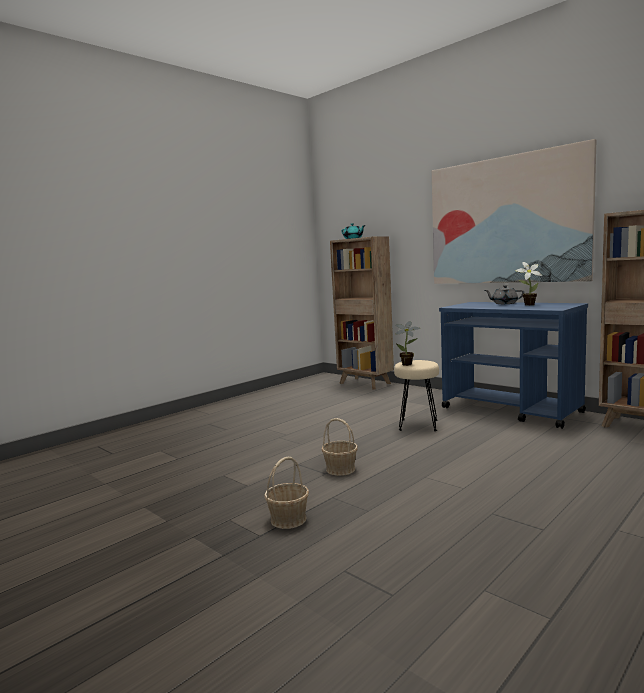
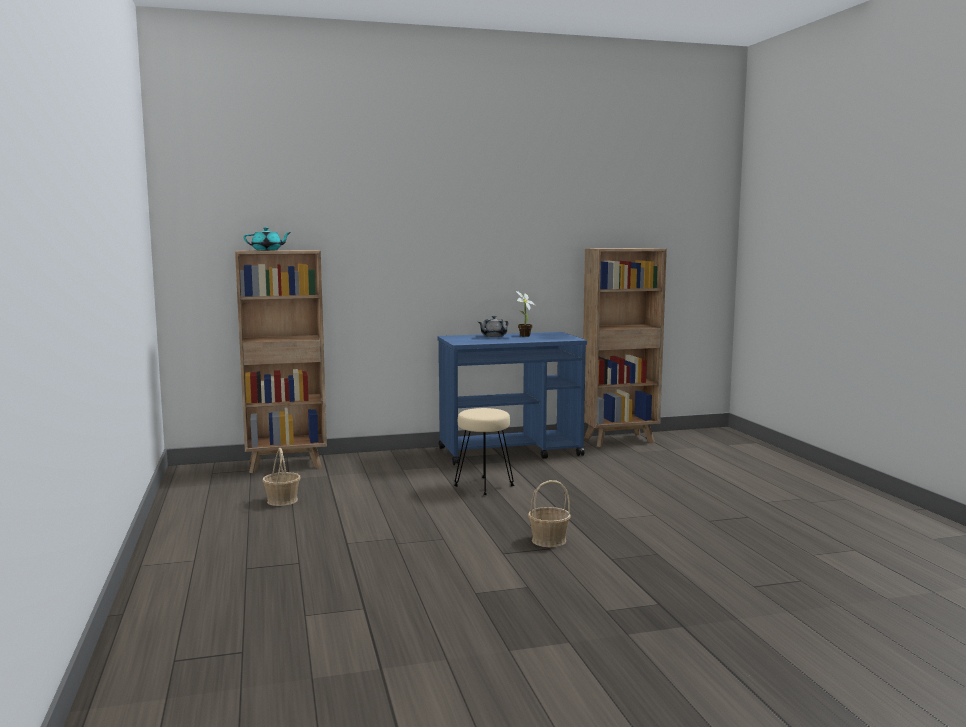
camera: 60 degrees left, 0 degrees up
(289, 519) = (638, 585): basket -> basket (282, 500)
(408, 364) = (485, 414): potted plant -> none
(506, 220) = (477, 243): picture -> none

